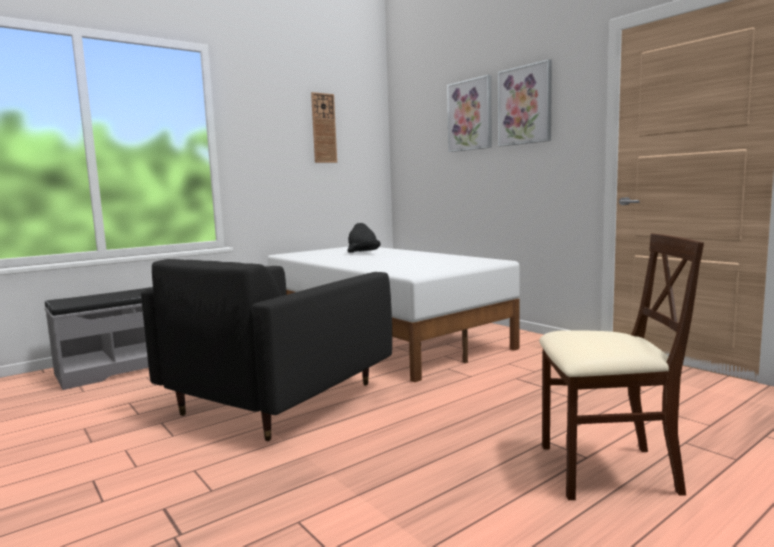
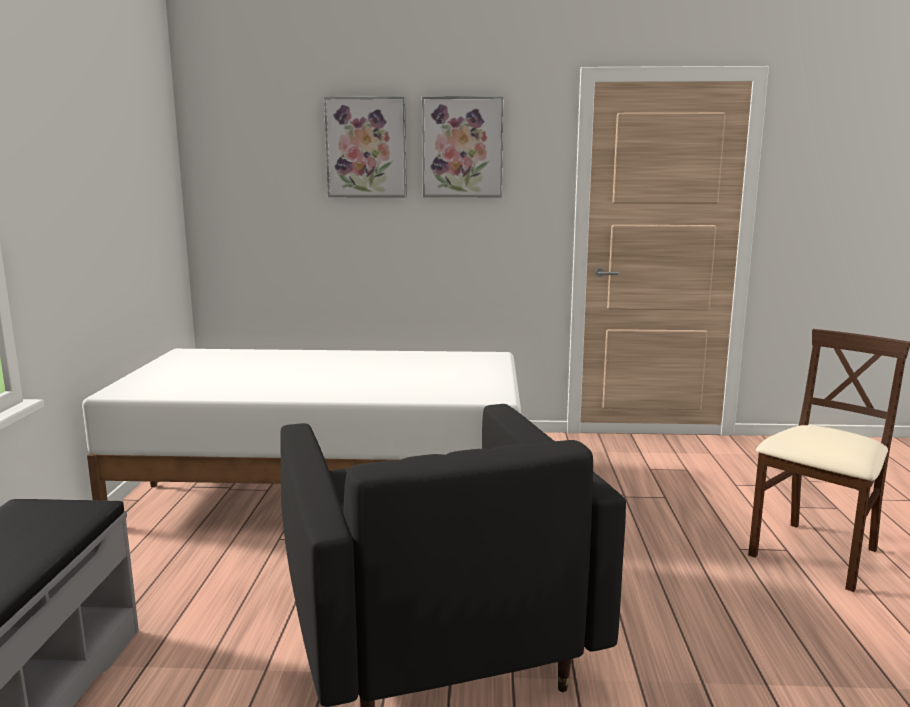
camera: 50 degrees left, 5 degrees up
(323, 128) = (119, 146): wall clock -> none
(363, 253) = (266, 368): black hat -> none

